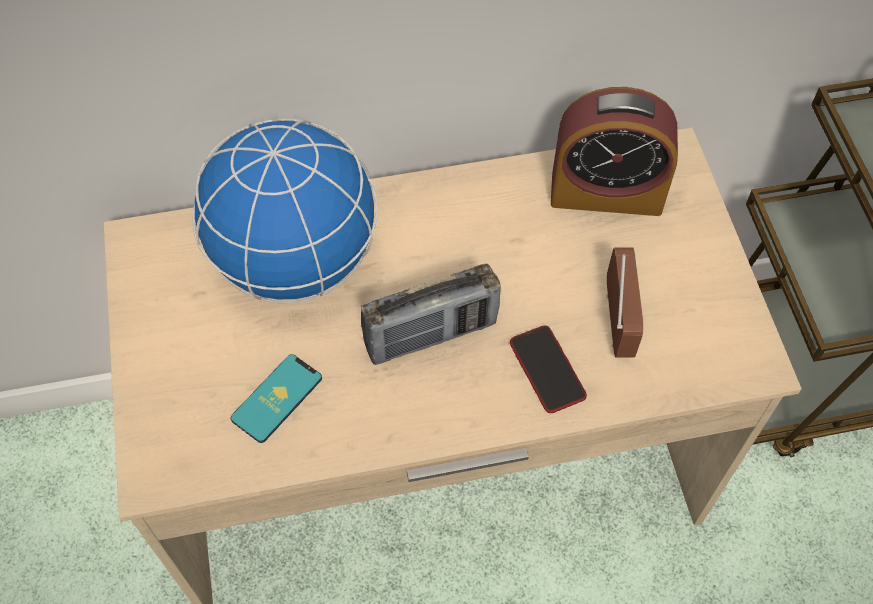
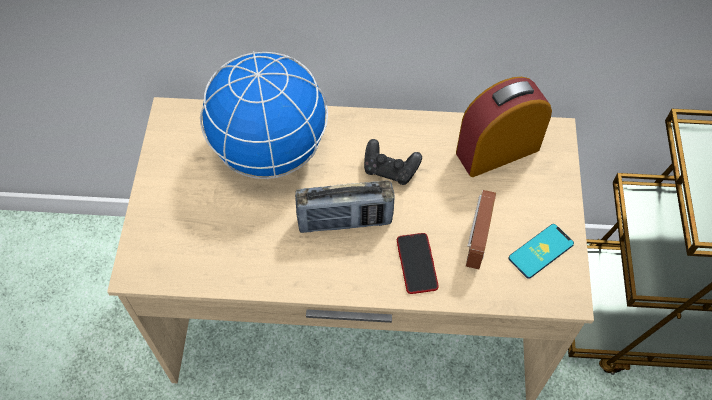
camera: 15 degrees right, 0 degrees up
(277, 398) = (230, 239): phone -> phone (541, 251)
(471, 249) = (390, 169): none -> black game controller
(606, 192) = (497, 151): alarm clock -> alarm clock turned 135 degrees clockwise

